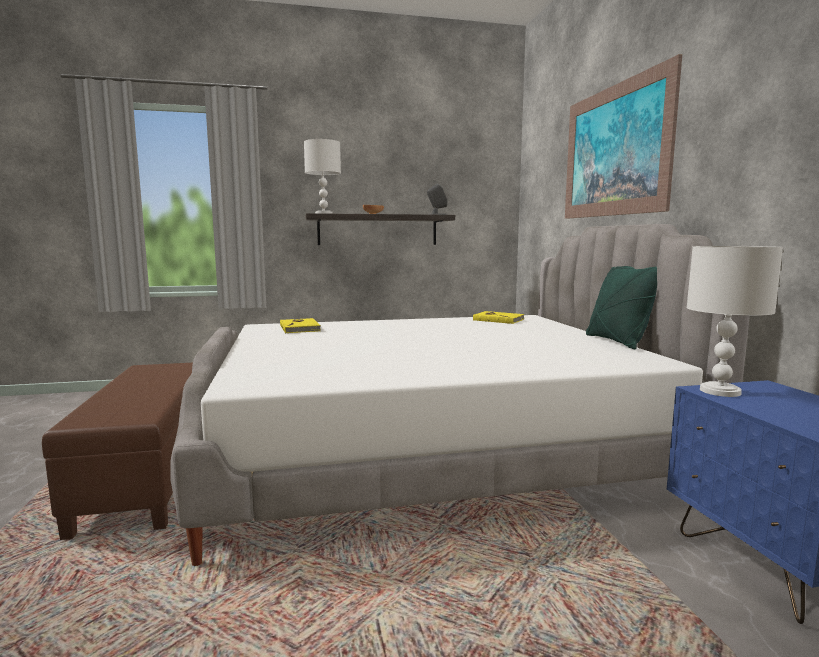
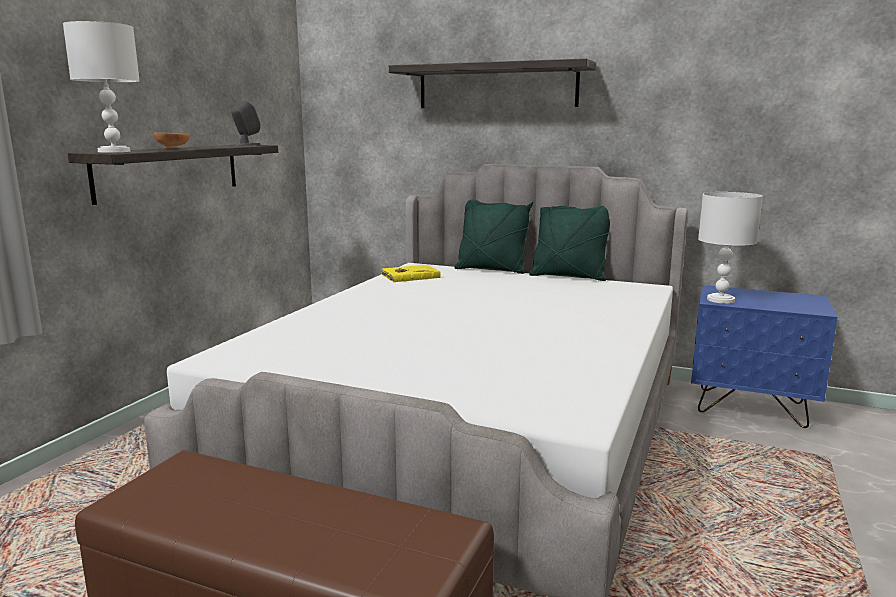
camera: 55 degrees left, 5 degrees up
(300, 328) = (279, 345): yellow book -> none
(572, 327) = (491, 270): none -> green pillow
(614, 151) = (496, 86): picture -> shelf

